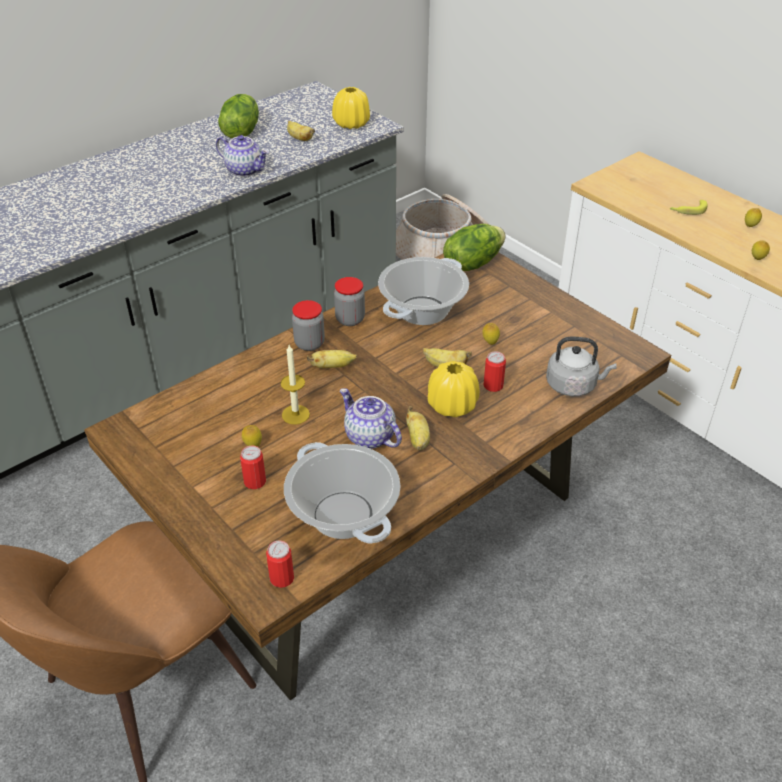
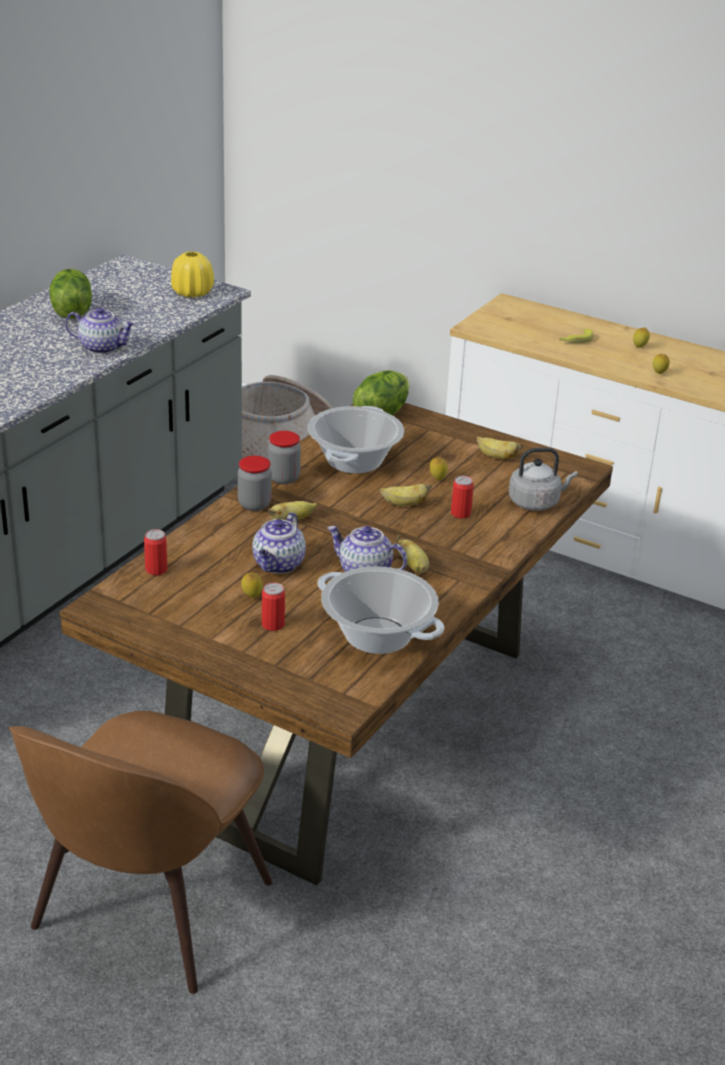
camera: 20 degrees left, 10 degrees down
(282, 578) = (348, 692): can -> can (156, 570)
(295, 414) = (278, 565): candle -> teapot
(299, 138) = (143, 312): banana -> banana (496, 457)
(452, 405) = (430, 535): yellow vase -> none

